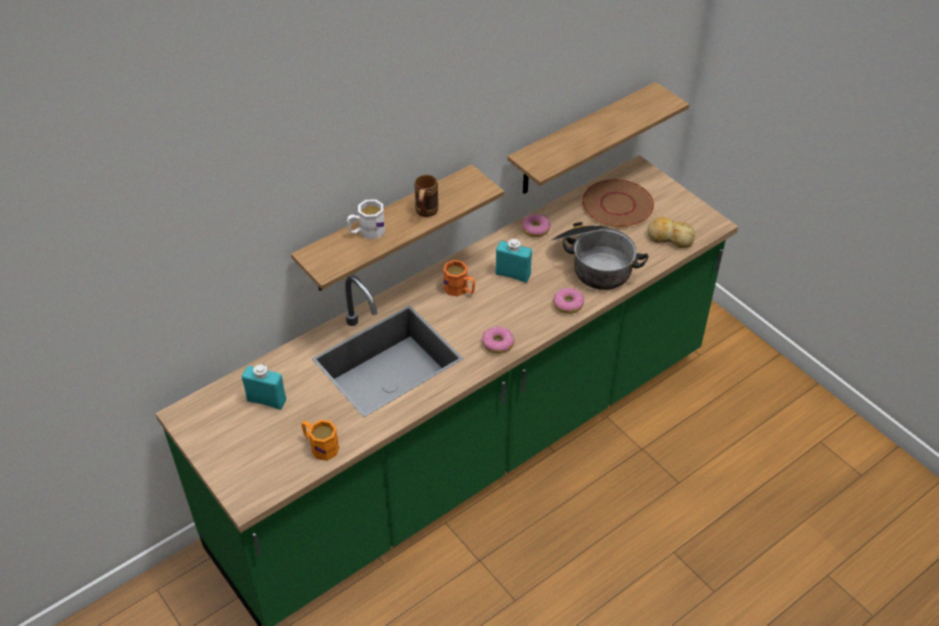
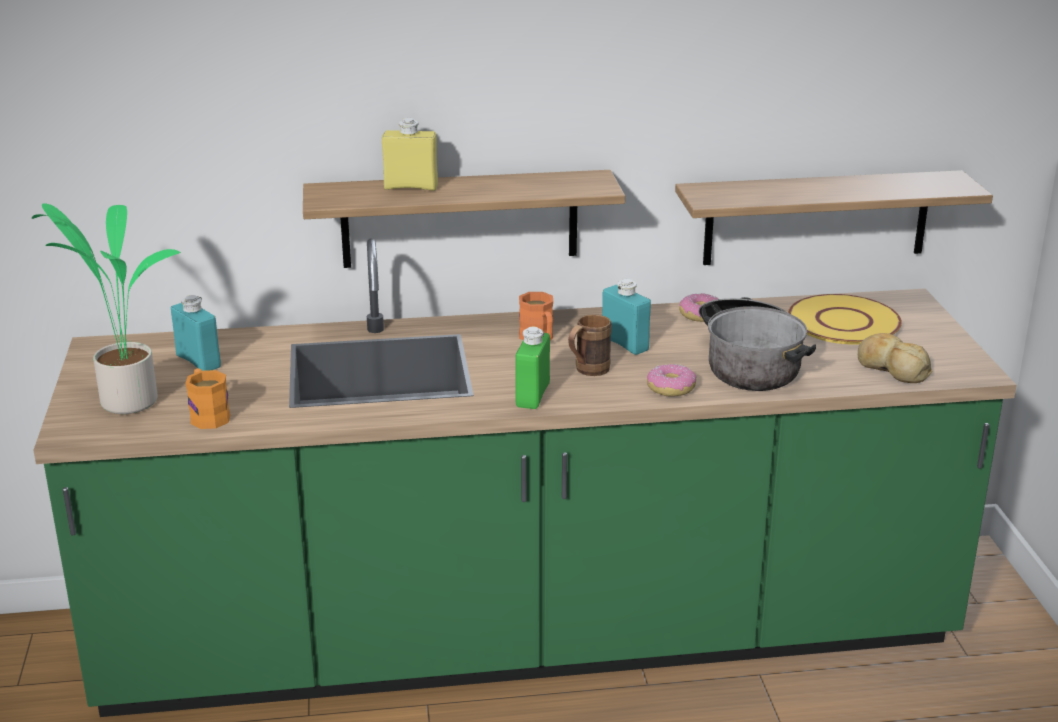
camera: 30 degrees right, 20 degrees down
(255, 457) = (126, 401): none -> potted plant
(367, 231) = (411, 187): white mug -> yellow bottle
(425, 213) = (500, 189): brown mug -> brown mug (587, 371)
(497, 344) = (532, 395): donut -> green bottle
(617, 204) = (843, 321): brown plate -> yellow plate

